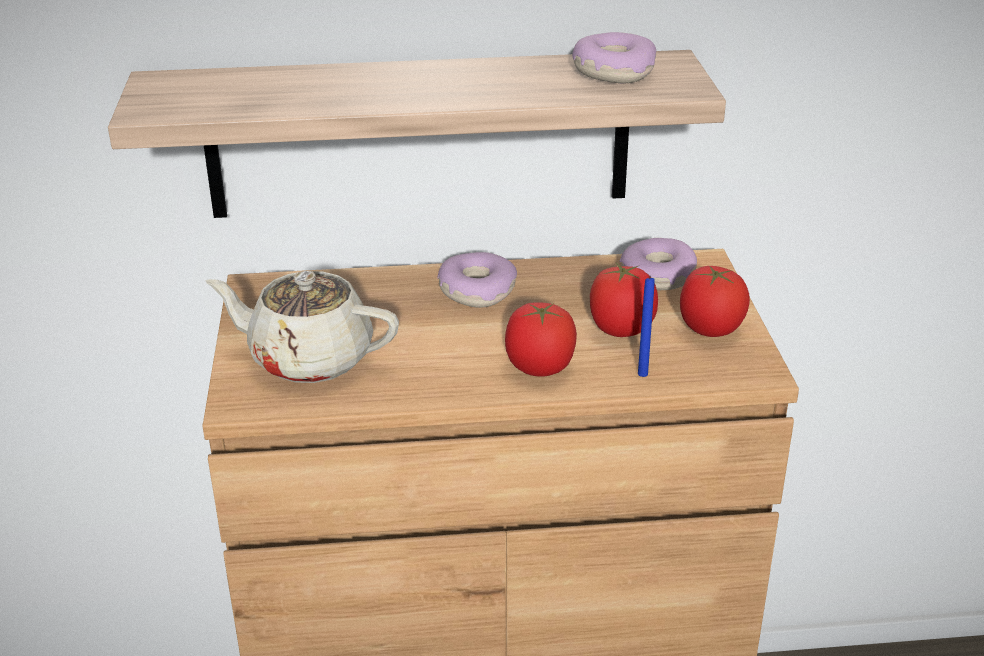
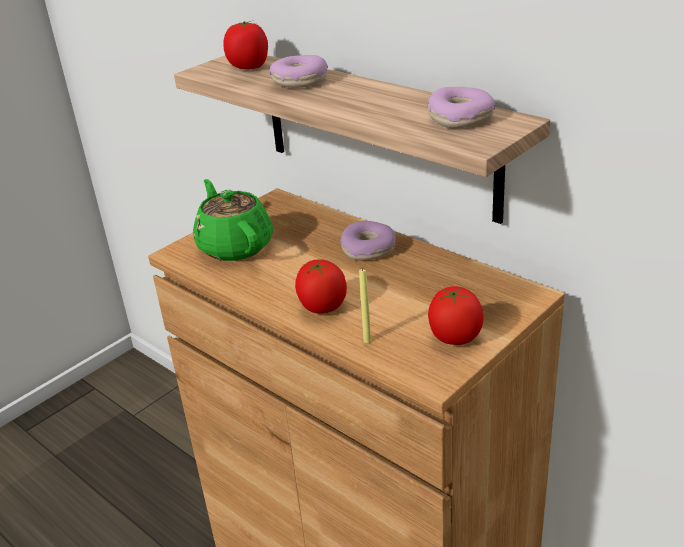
camera: 50 degrees right, 0 degrees up
(309, 358) = (235, 246): beige teapot -> green teapot
(622, 329) = (404, 309): tomato -> tomato (249, 67)
(642, 374) = (367, 340): blue candle -> yellow candle
(658, 276) = (484, 289): donut -> donut (300, 81)

